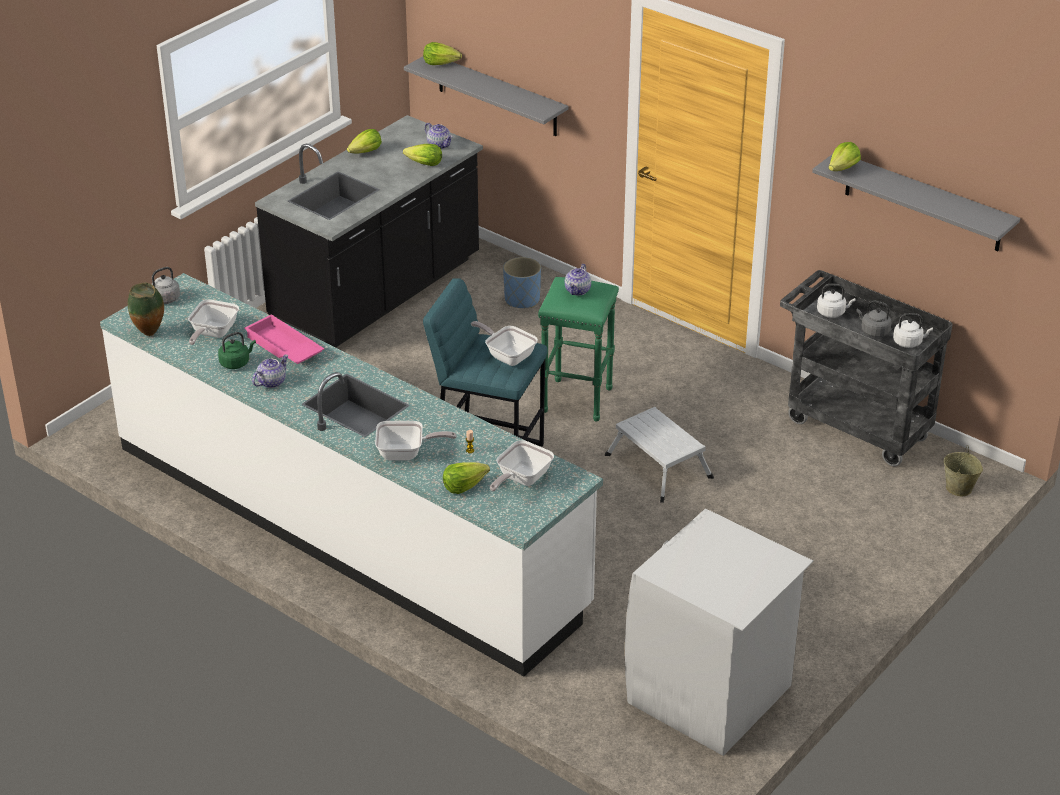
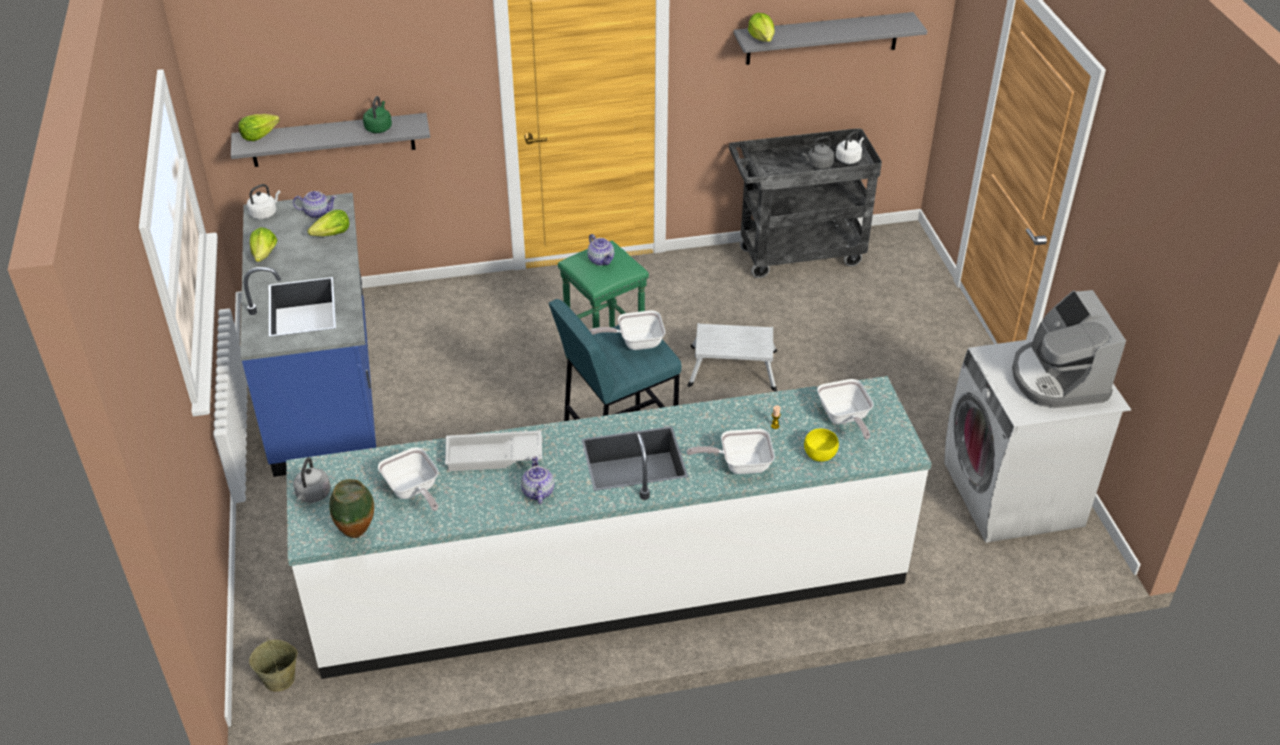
camera: 50 degrees left, 5 degrees up
(236, 363) = (479, 499): green kettle -> green kettle (379, 127)
(283, 347) = (493, 457): pink tray -> white tray
(378, 295) = (325, 388): black counter -> blue counter
(406, 453) = (739, 464): frying pan -> frying pan turned 135 degrees counterclockwise
(464, 485) = (819, 454): lettuce -> yellow bowl
(522, 300) = (444, 317): blue planter -> none
(728, 572) = (1057, 379): none -> coffee machine
(832, 313) = (775, 168): white kettle -> white kettle (264, 213)
(959, 488) = (908, 253): beige bucket -> beige bucket (280, 679)

